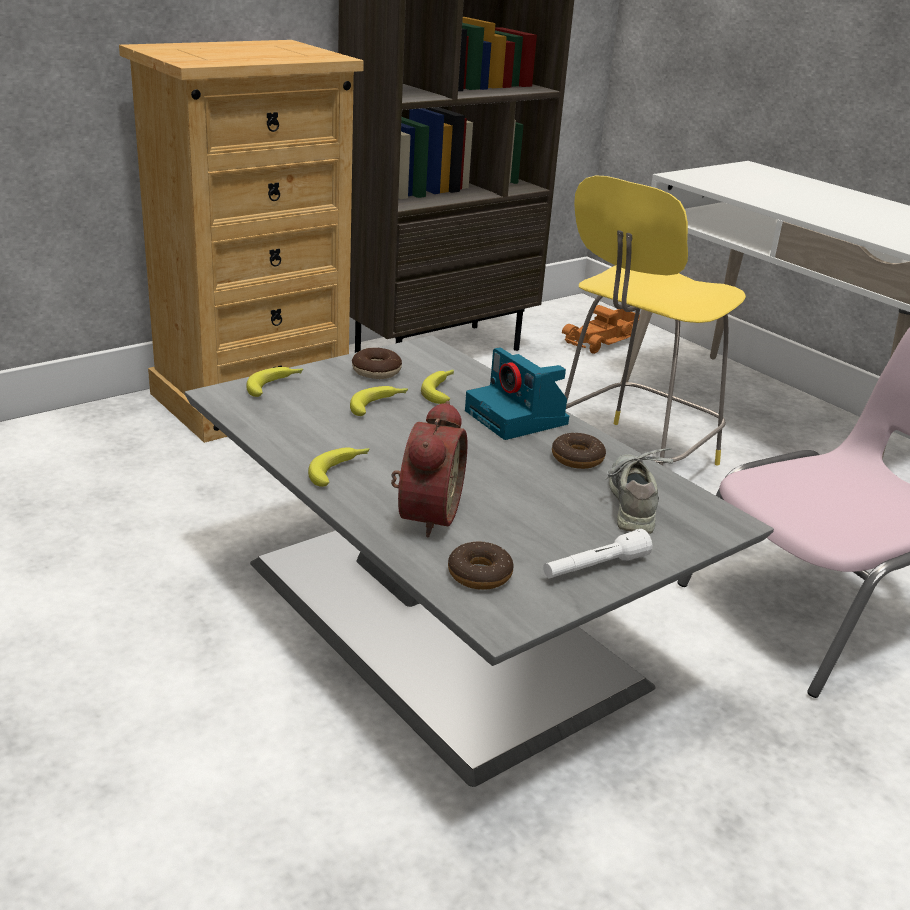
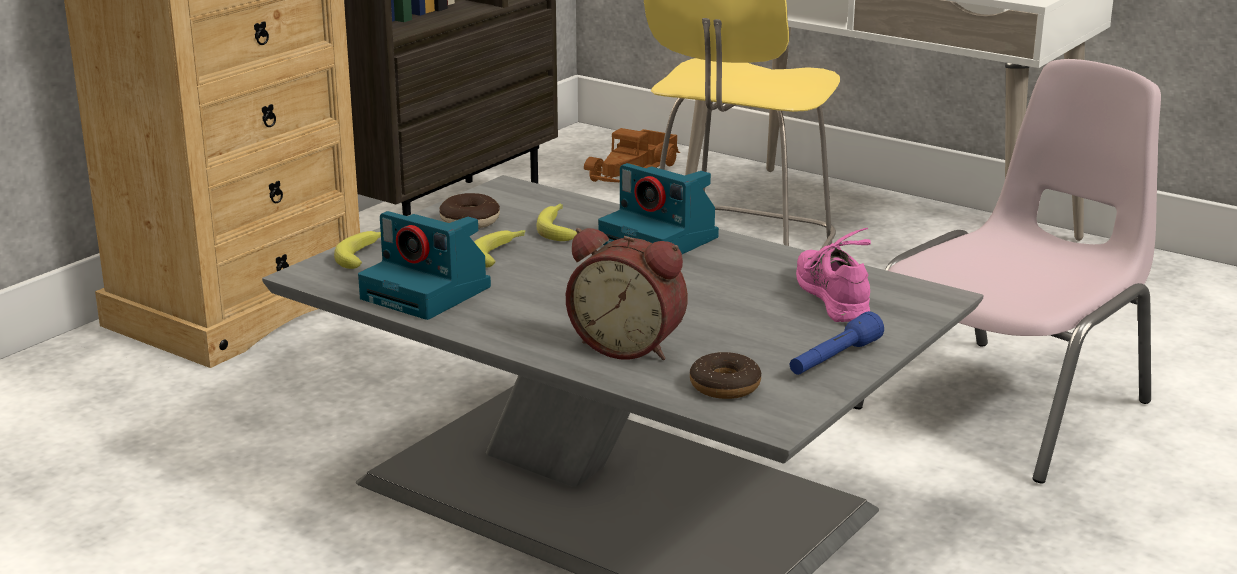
camera: 15 degrees left, 5 degrees down
(298, 430) = (429, 293): none -> camera
(340, 471) = (507, 322): banana -> none
(424, 515) = (629, 346): alarm clock -> alarm clock turned 120 degrees clockwise
(577, 458) = (750, 267): donut -> none
(595, 567) = (834, 359): white flashlight -> blue flashlight
(633, 501) = (832, 295): grey shoe -> pink shoe

